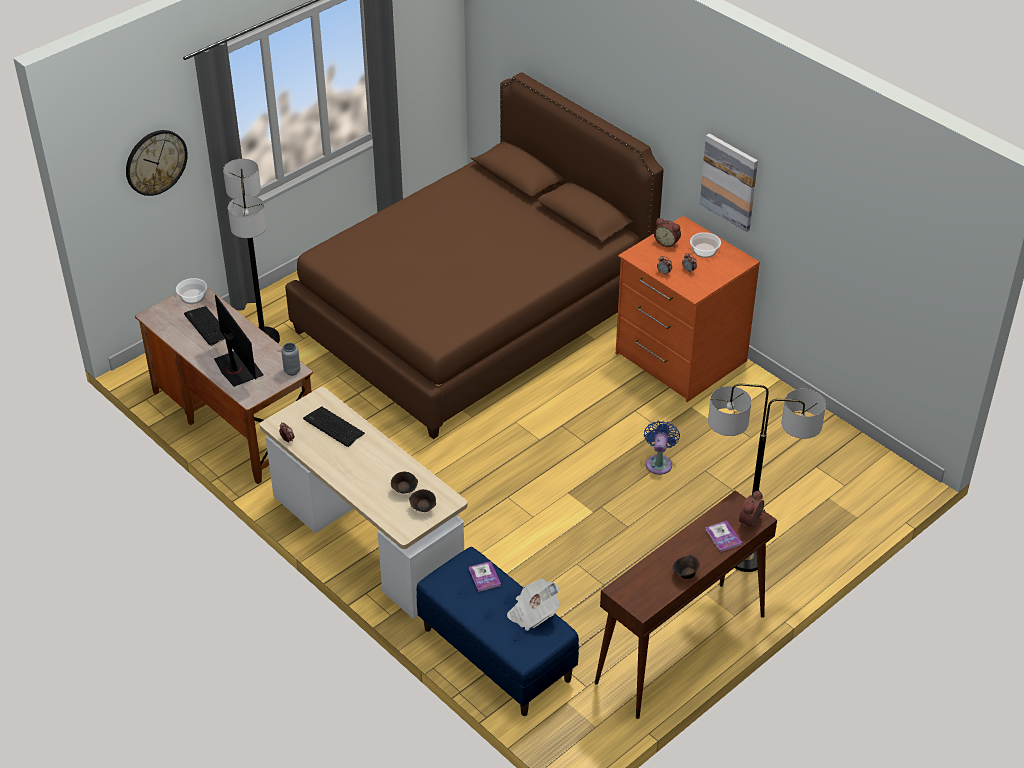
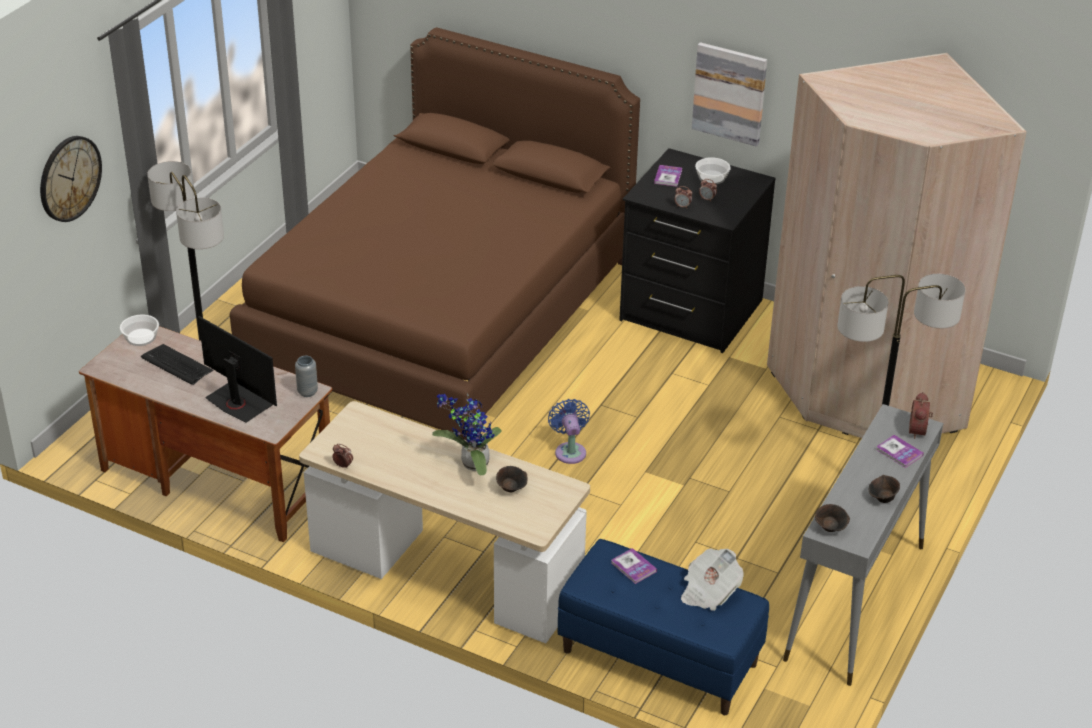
camera: 20 degrees left, 5 degrees down
(333, 427) = (390, 440): keyboard -> none
(384, 462) = (471, 464): none -> potted plant
(423, 508) = (544, 502): brown bowl -> brown bowl (831, 528)
(659, 462) = (727, 419): blue fan -> blue fan (570, 451)
(667, 242) = (668, 176): alarm clock -> book
(679, 358) = (690, 311): orange dresser -> black dresser
(680, 649) = (855, 603): brown console table -> grey console table
(791, 467) = (867, 394): none -> beige wardrobe

